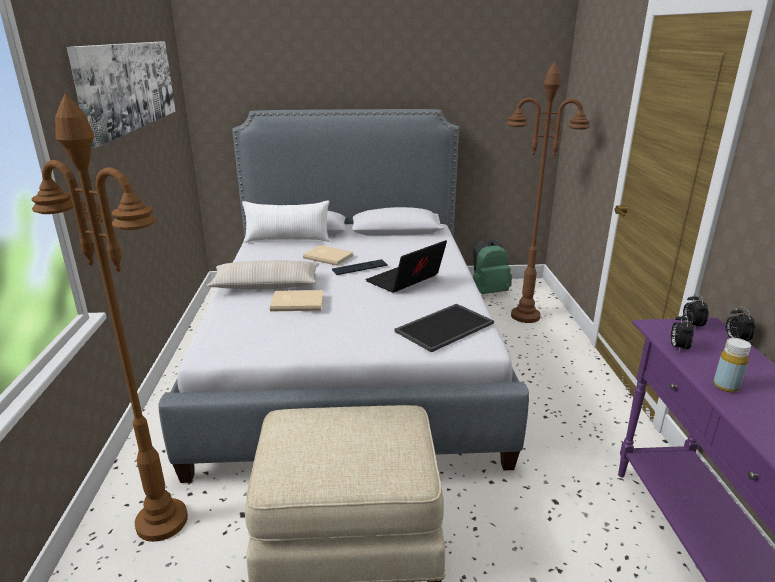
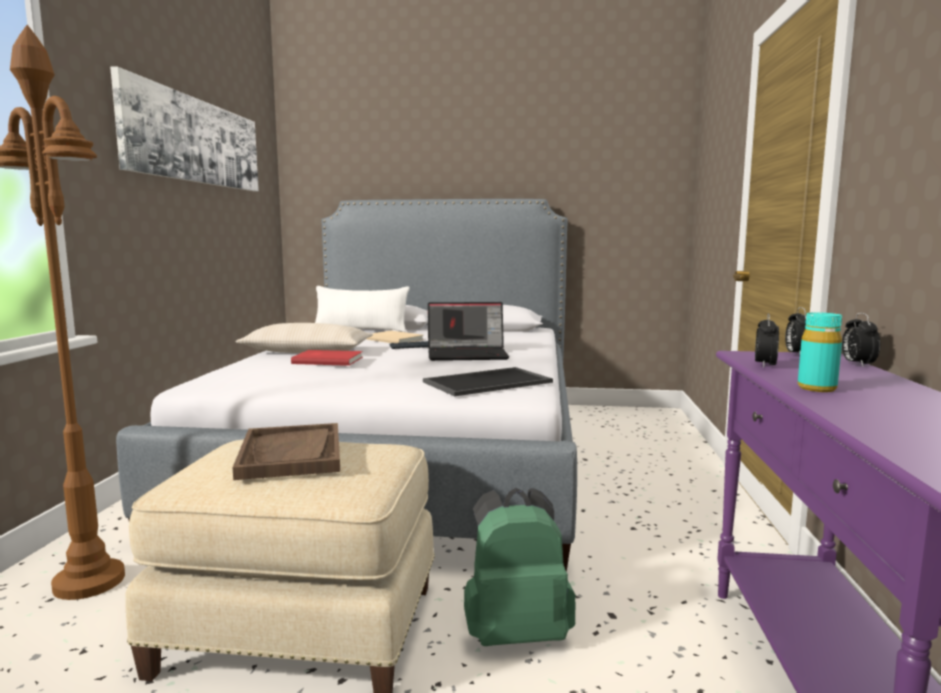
camera: 10 degrees right, 15 degrees down
(296, 302) = (327, 360): beige book -> red book
(340, 435) = (291, 454): none -> brown tray
(405, 281) = (468, 354): laptop -> laptop turned 150 degrees counterclockwise
(488, 291) = (605, 415): green backpack -> green backpack (516, 632)
(525, 316) = (645, 437): brown floor lamp -> none
(726, 386) = (816, 388): yellow bottle -> turquoise bottle

